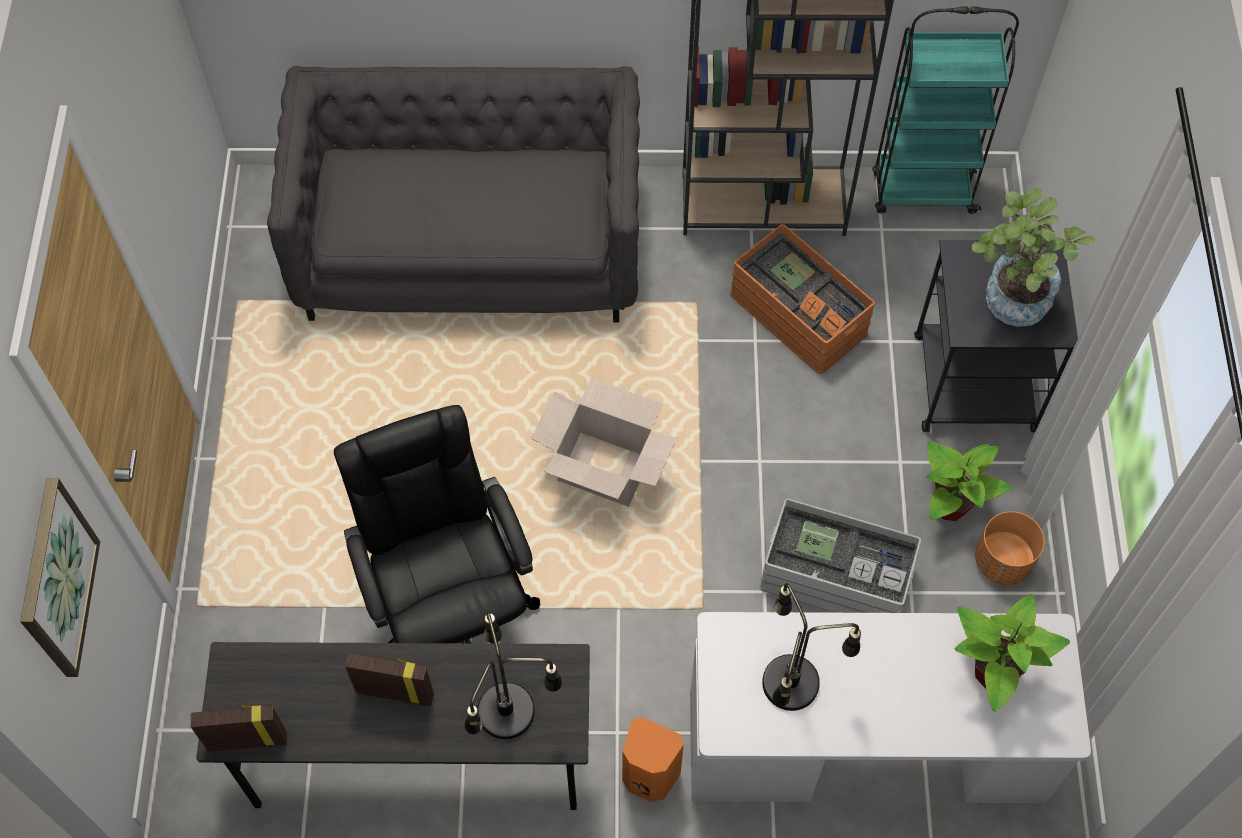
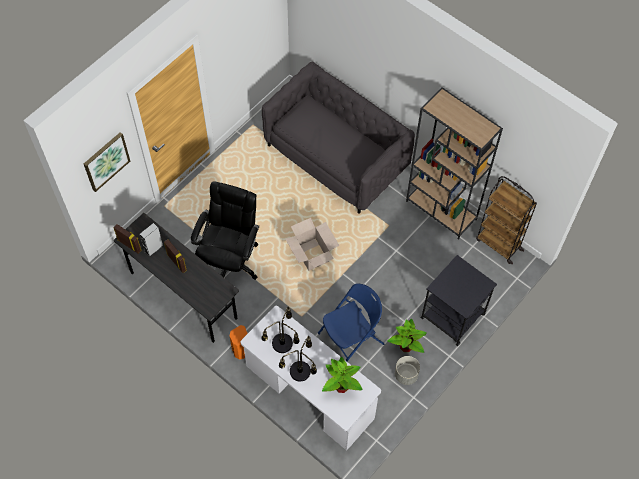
camera: 40 degrees right, 0 degrees up
(313, 704) = (154, 249): none -> grey speaker
(507, 712) = (200, 290): table lamp -> table lamp (300, 372)
(799, 313) = (418, 252): orange storage box -> none
(837, 575) = (351, 338): grey storage box -> blue chair
(922, 193) = (498, 244): turquoise cart -> brown cart
(1003, 562) = (406, 375): orange planter -> grey planter
(1008, 304) = (458, 289): potted plant -> none

